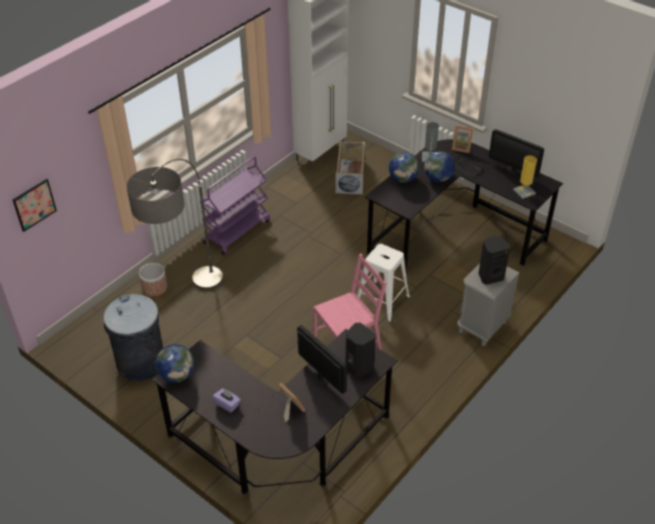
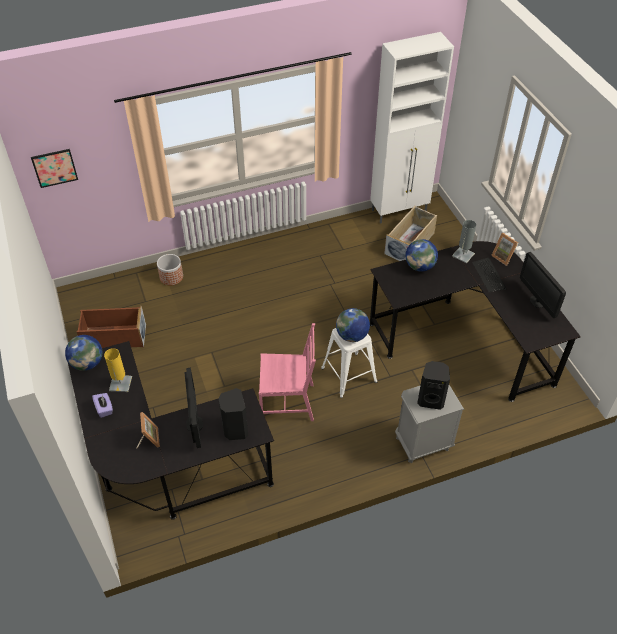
camera: 30 degrees right, 5 degrees up
(141, 363) = (114, 337): grey trash can -> brown storage box
(187, 303) = (186, 302): floor lamp -> none
(237, 231) = (273, 255): purple cart -> none
(438, 178) = (454, 279): globe -> globe (352, 336)
(524, 191) = (531, 328): yellow table lamp -> yellow table lamp (120, 383)

